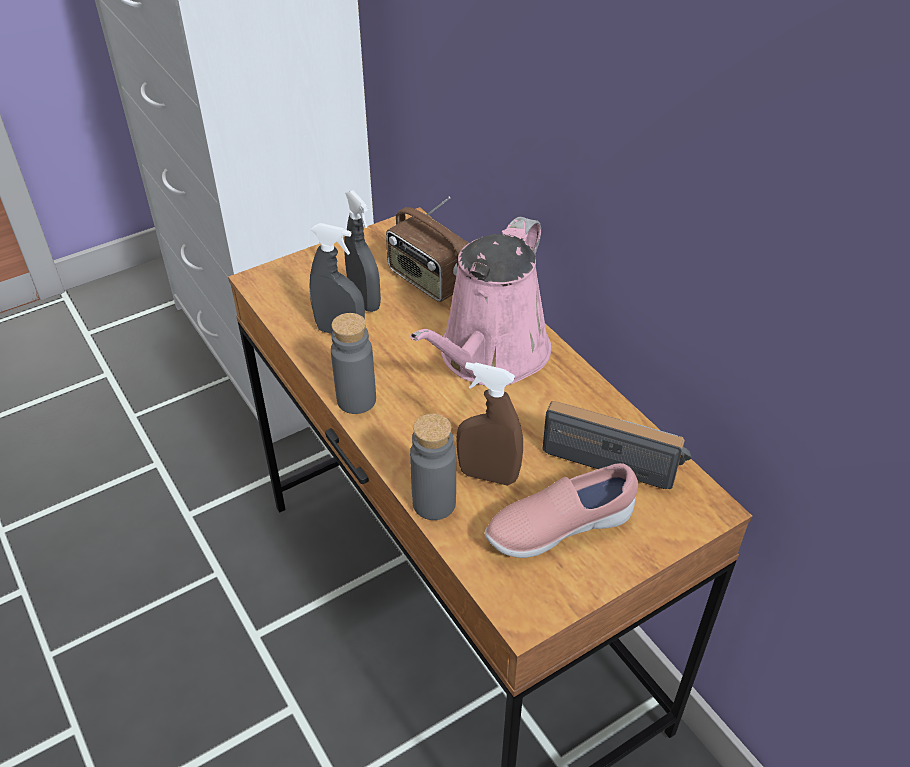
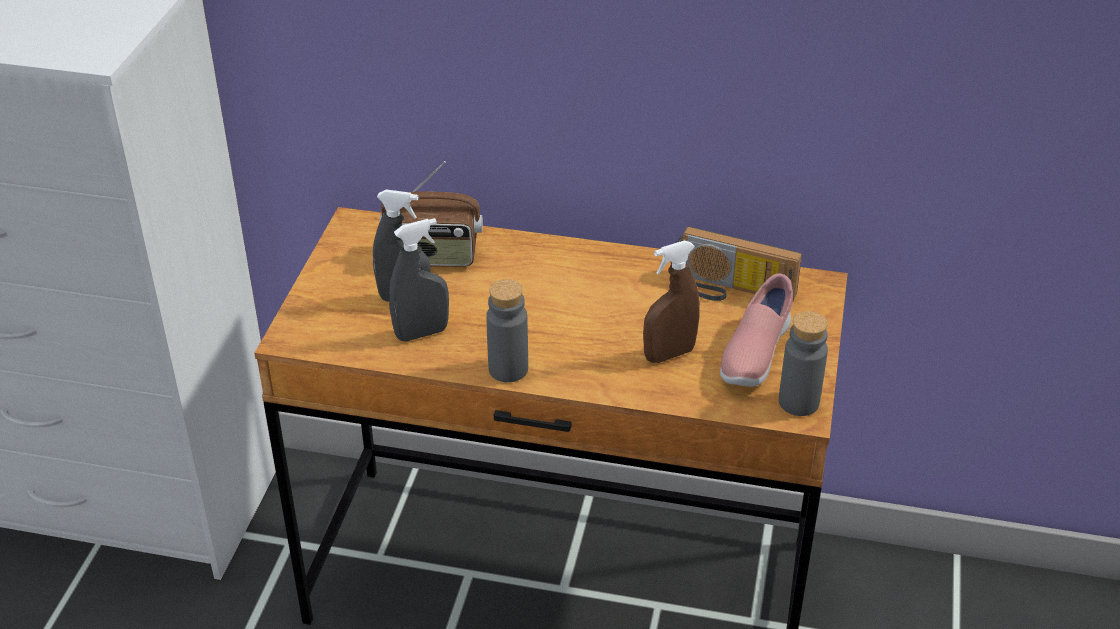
camera: 45 degrees left, 5 degrees down
(434, 503) = (660, 394): grey bottle -> grey bottle (798, 402)
(489, 357) = (559, 281): pink watering can -> none
(616, 457) = (730, 291): radio -> radio turned 135 degrees counterclockwise

